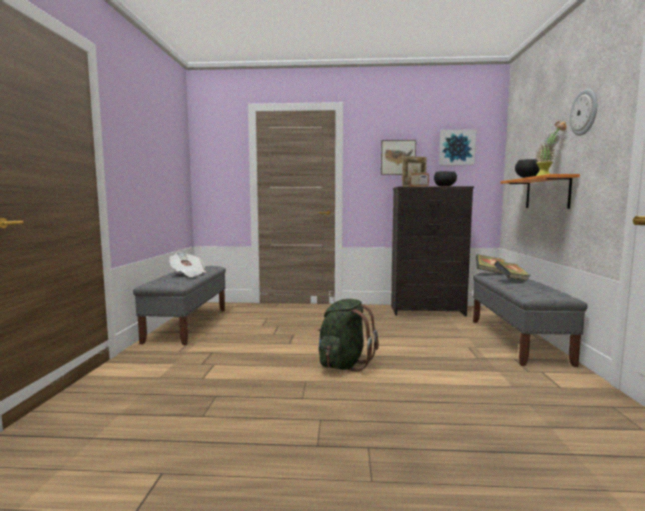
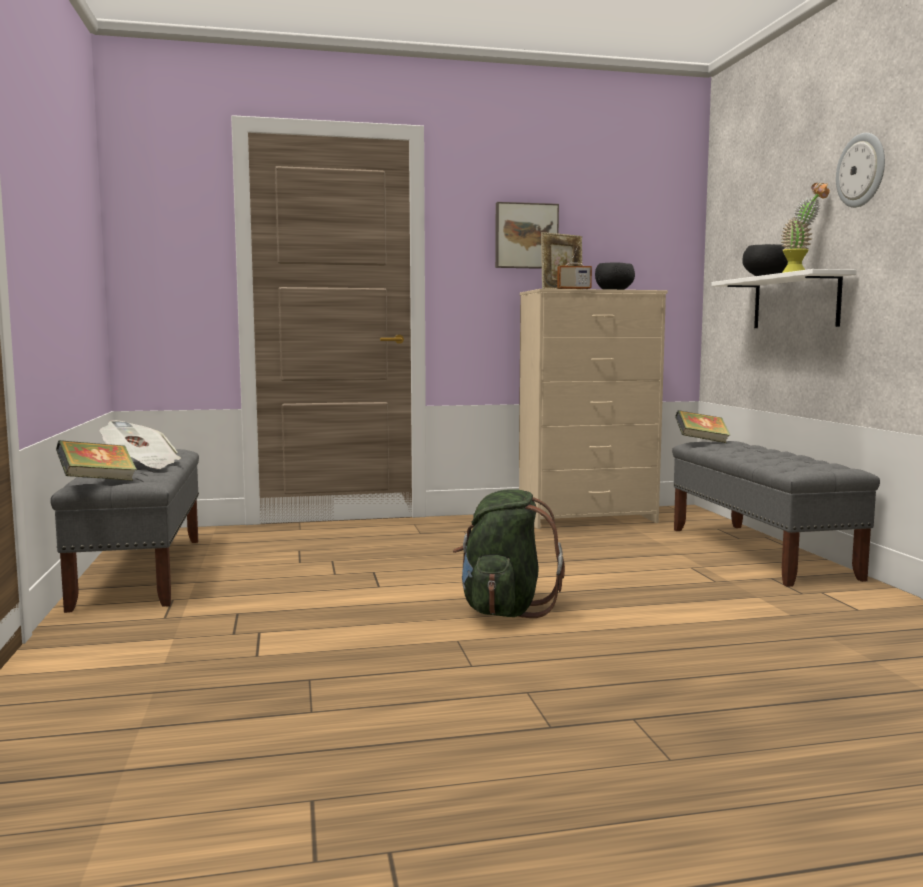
camera: 15 degrees left, 0 degrees up
(427, 311) = (588, 519): black dresser -> beige dresser
(456, 148) = (627, 221): picture -> none
(511, 280) = (746, 451): book -> book (98, 482)
(547, 193) = (795, 302): orange shelf -> white shelf

